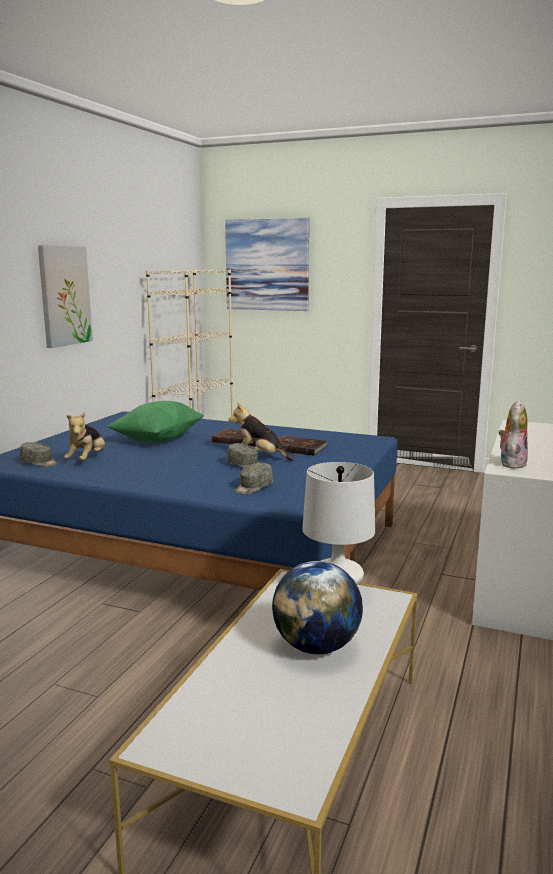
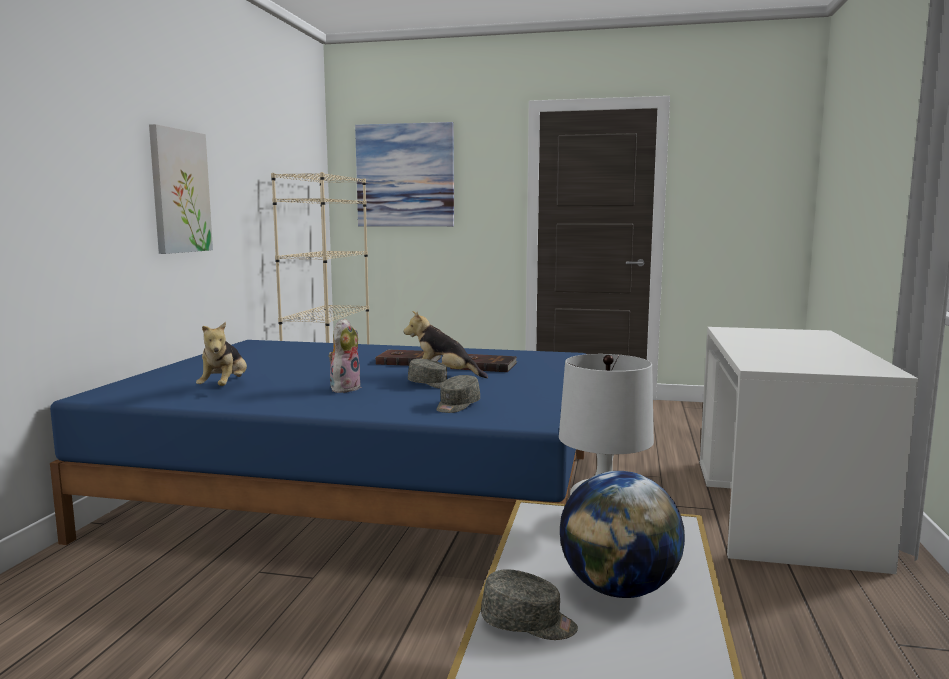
camera: 10 degrees left, 5 degrees down
(39, 463) = (160, 393): grey cap -> grey cap (529, 624)
(158, 439) = (306, 364): green pillow -> none
(511, 463) = (760, 361): plush toy -> plush toy (344, 388)

